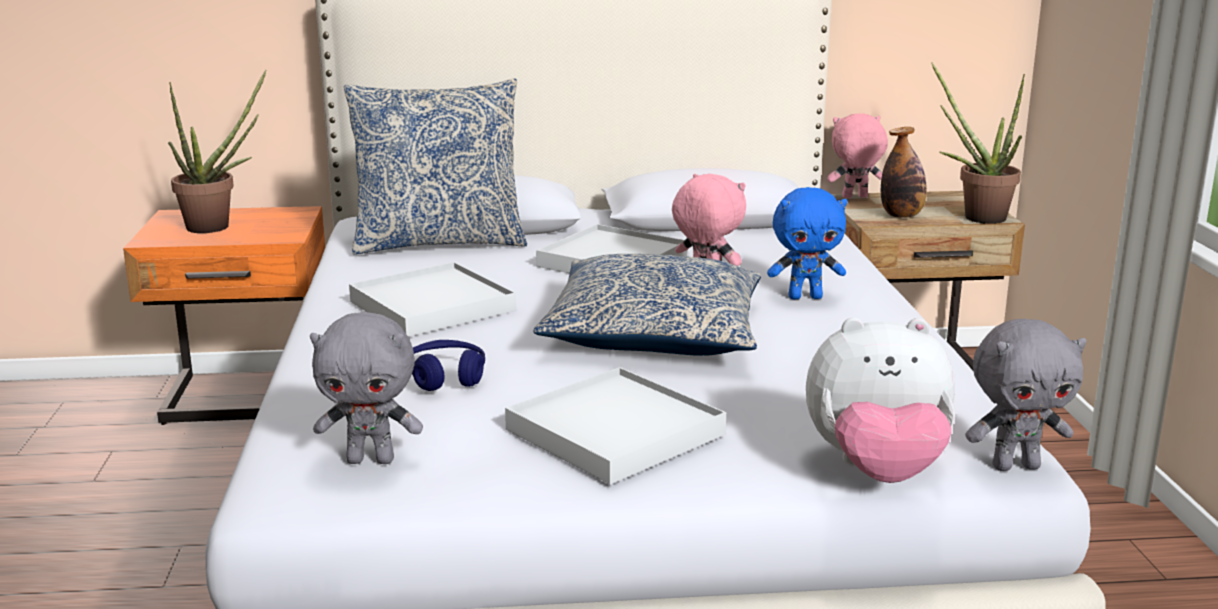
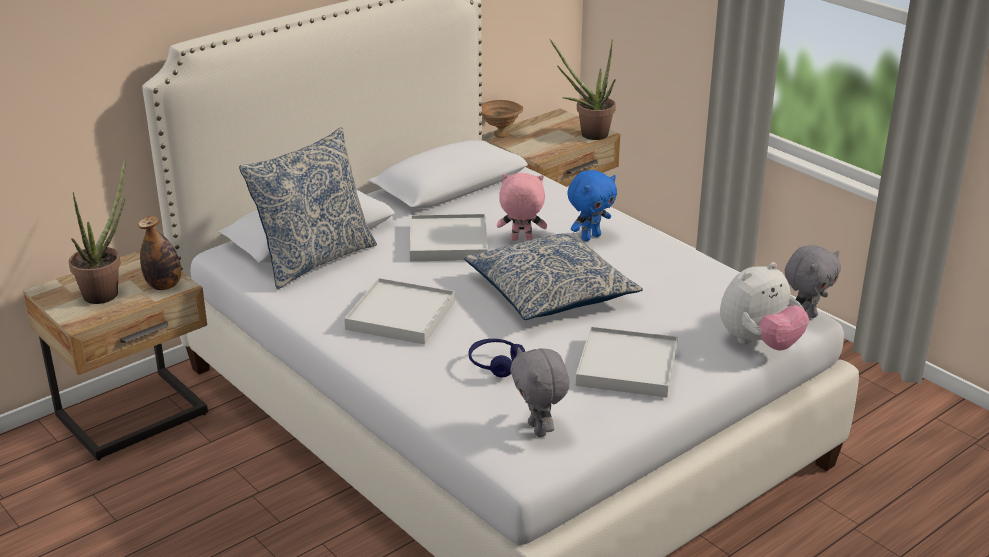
camera: 35 degrees left, 10 degrees up
(247, 400) = (135, 417): orange nightstand -> beige nightstand
(371, 460) = (539, 429): grey plush toy -> grey plush toy turned 105 degrees clockwise
(855, 197) = (500, 135): pink plush toy -> brown bowl
(901, 216) = (547, 145): bottle -> bottle (164, 286)

